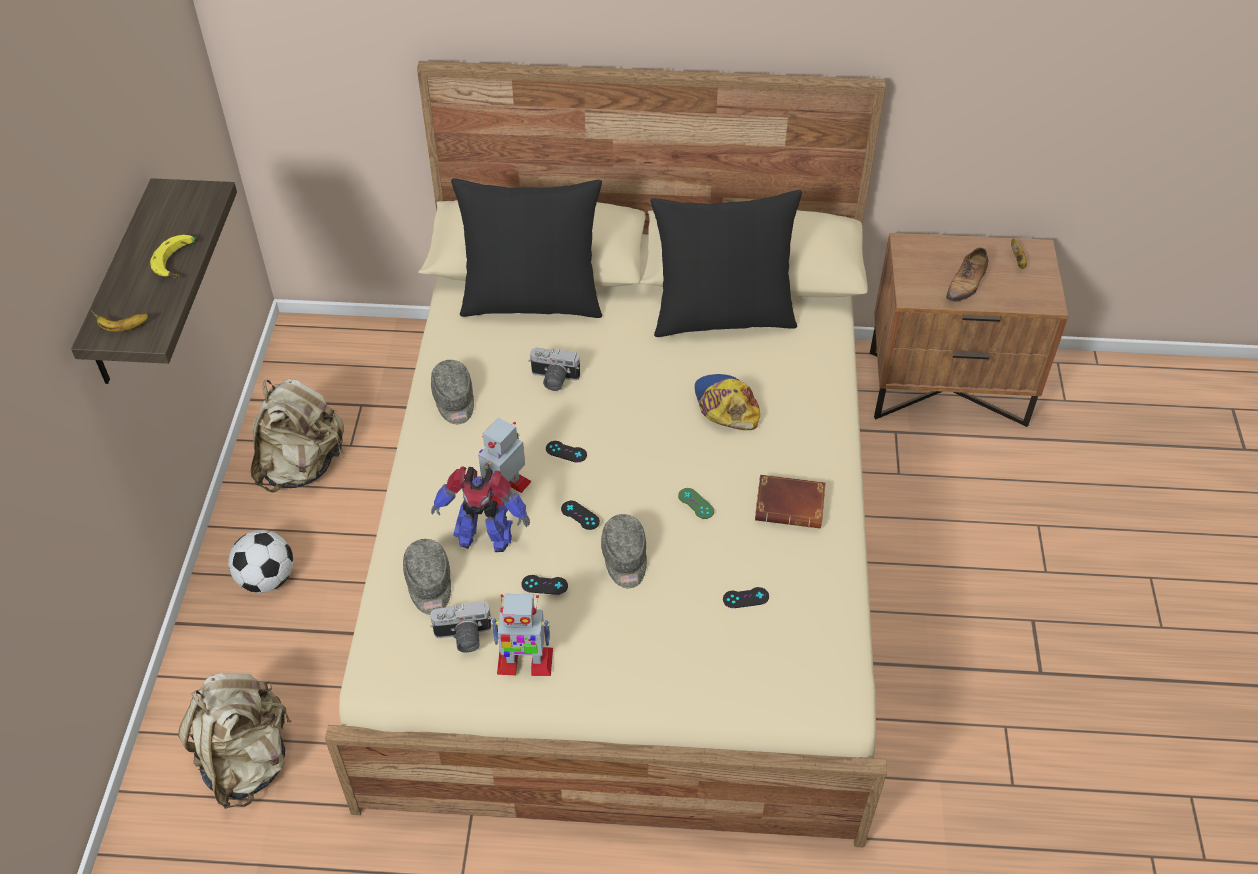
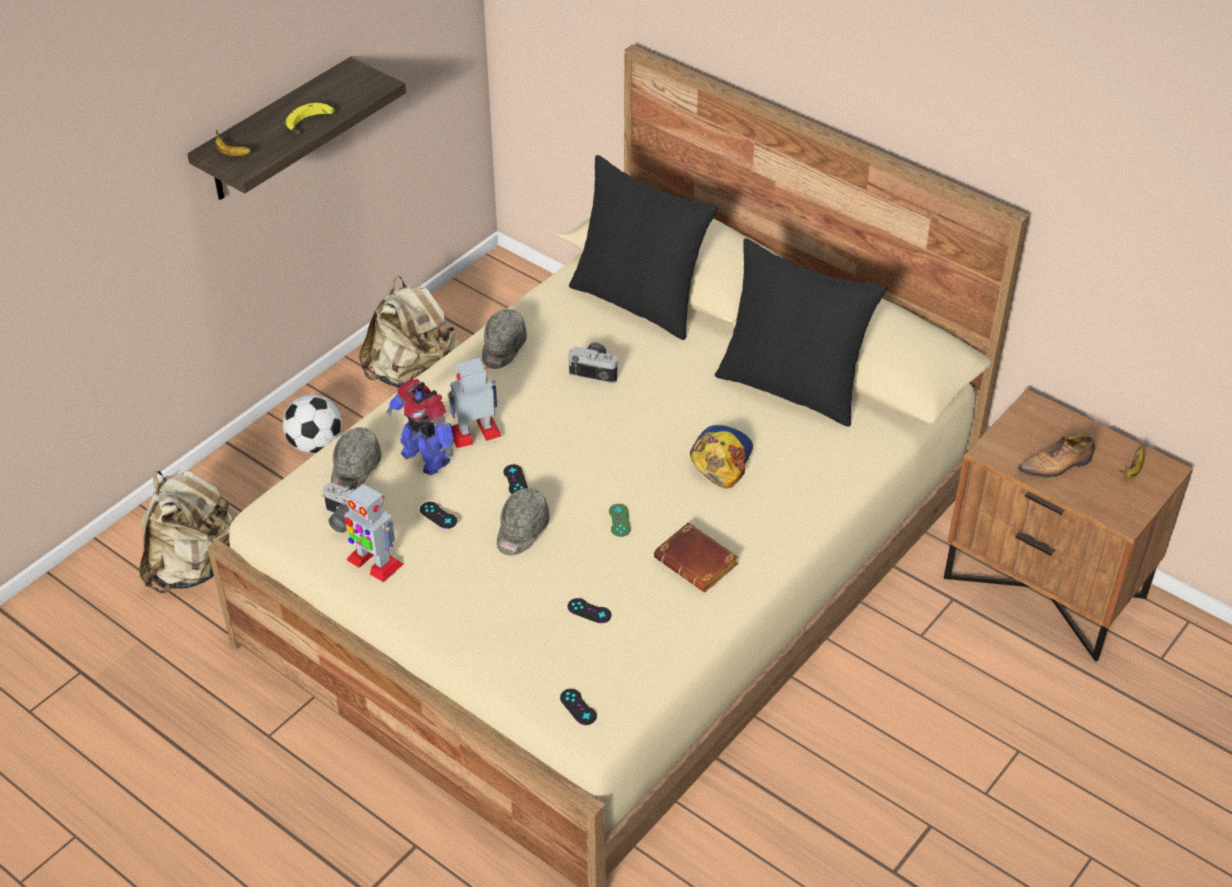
camera: 35 degrees right, 5 degrees down
(553, 379) = (596, 370): camera -> camera turned 150 degrees clockwise
(566, 452) = (551, 428): black game controller -> black game controller (578, 707)

